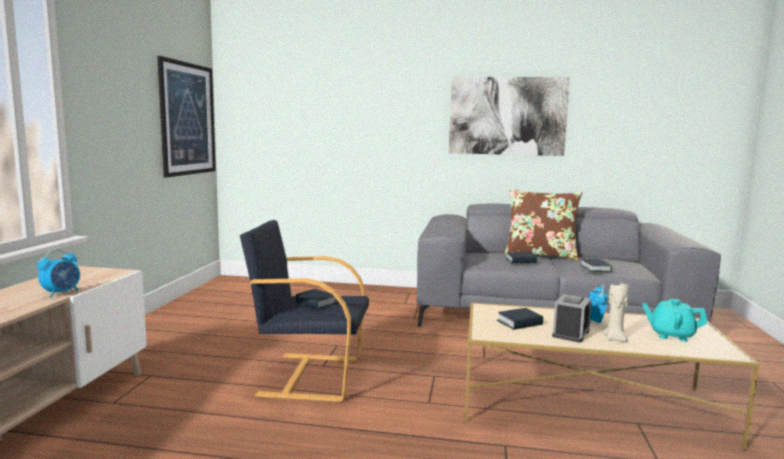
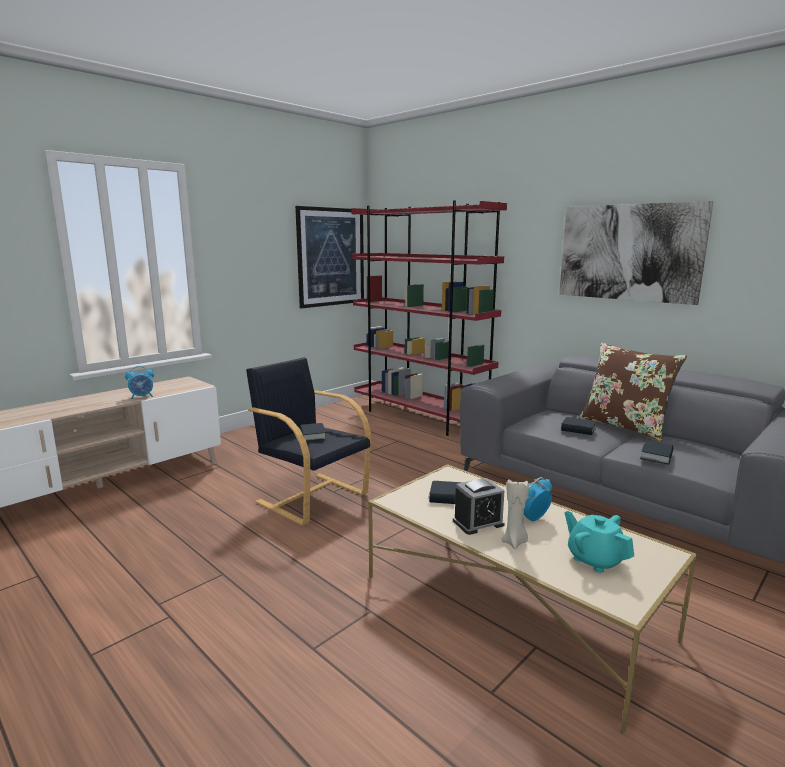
camera: 35 degrees right, 5 degrees up
(308, 288) = (420, 418): none -> red bookcase

